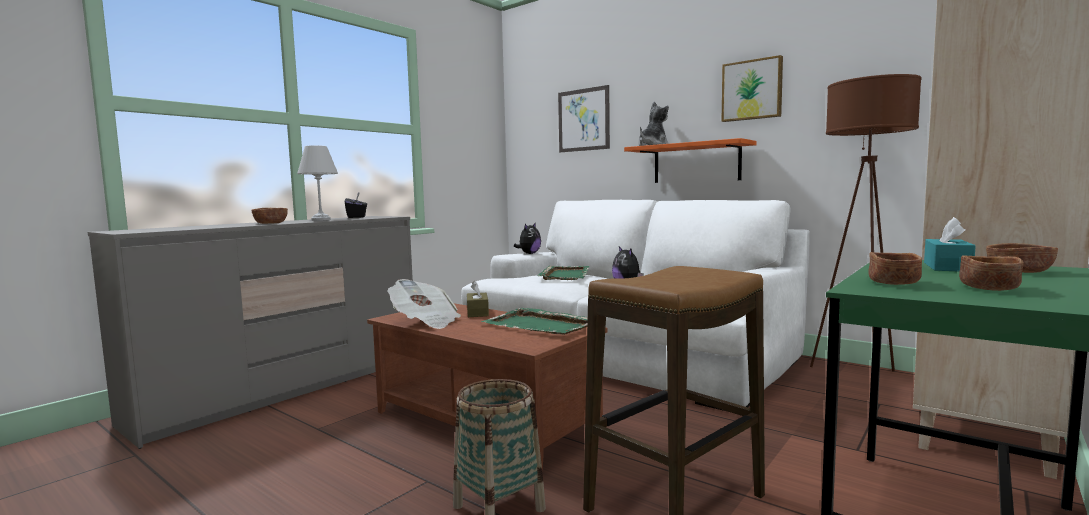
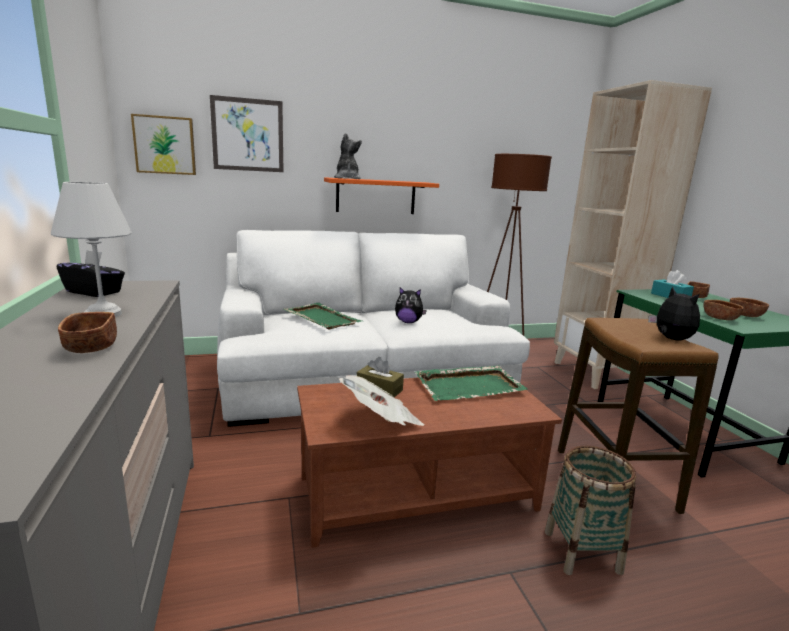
camera: 55 degrees left, 10 degrees up
(529, 253) = (239, 296): plush toy -> plush toy (670, 339)
(752, 90) = (425, 139): picture -> picture (165, 145)

